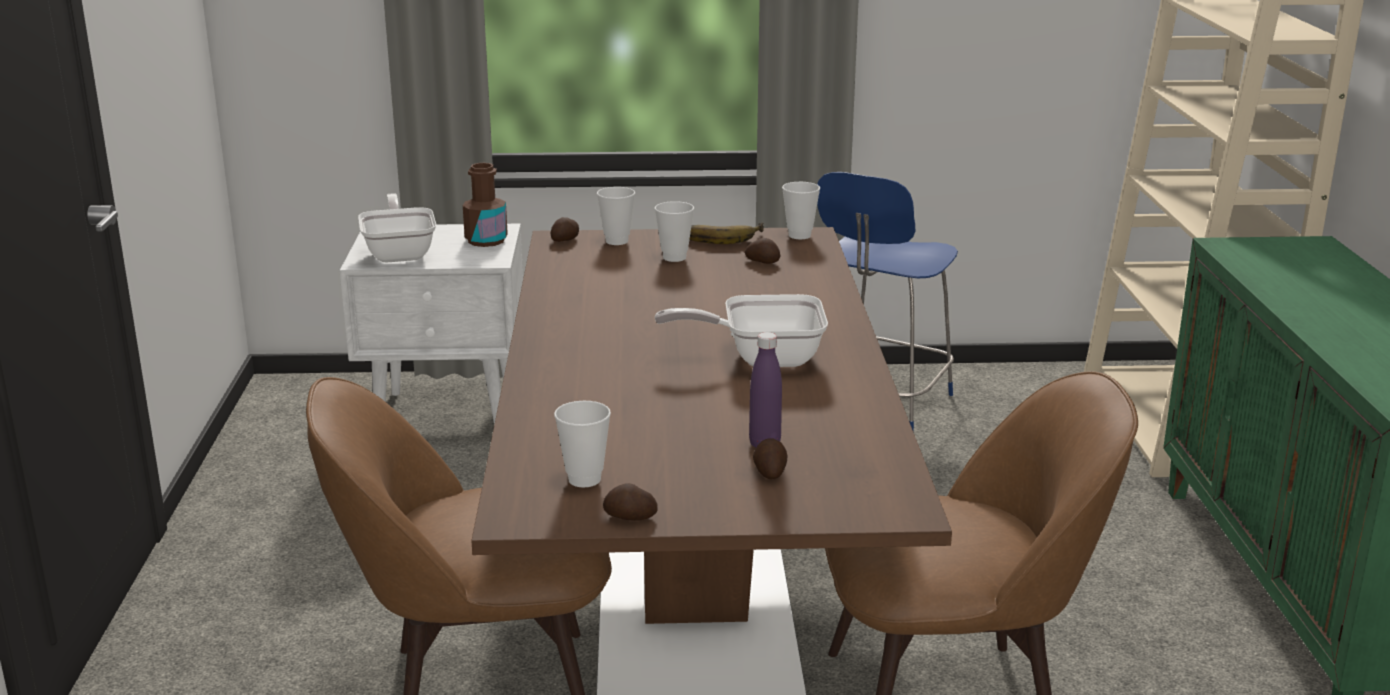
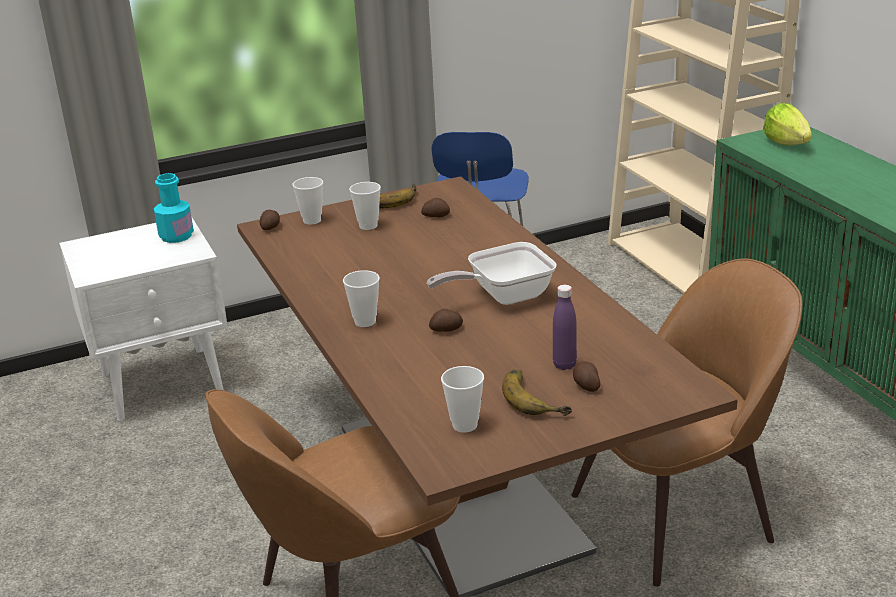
camera: 20 degrees left, 5 degrees up
(400, 252) = (113, 261): frying pan -> none
(486, 240) = (176, 236): brown bottle -> turquoise bottle
(630, 517) = (523, 446): potato -> potato (446, 330)
(698, 470) = (537, 397): none -> banana
(799, 235) = (443, 188): cup -> cup (365, 321)
(1289, 257) = (787, 143): none -> lettuce

